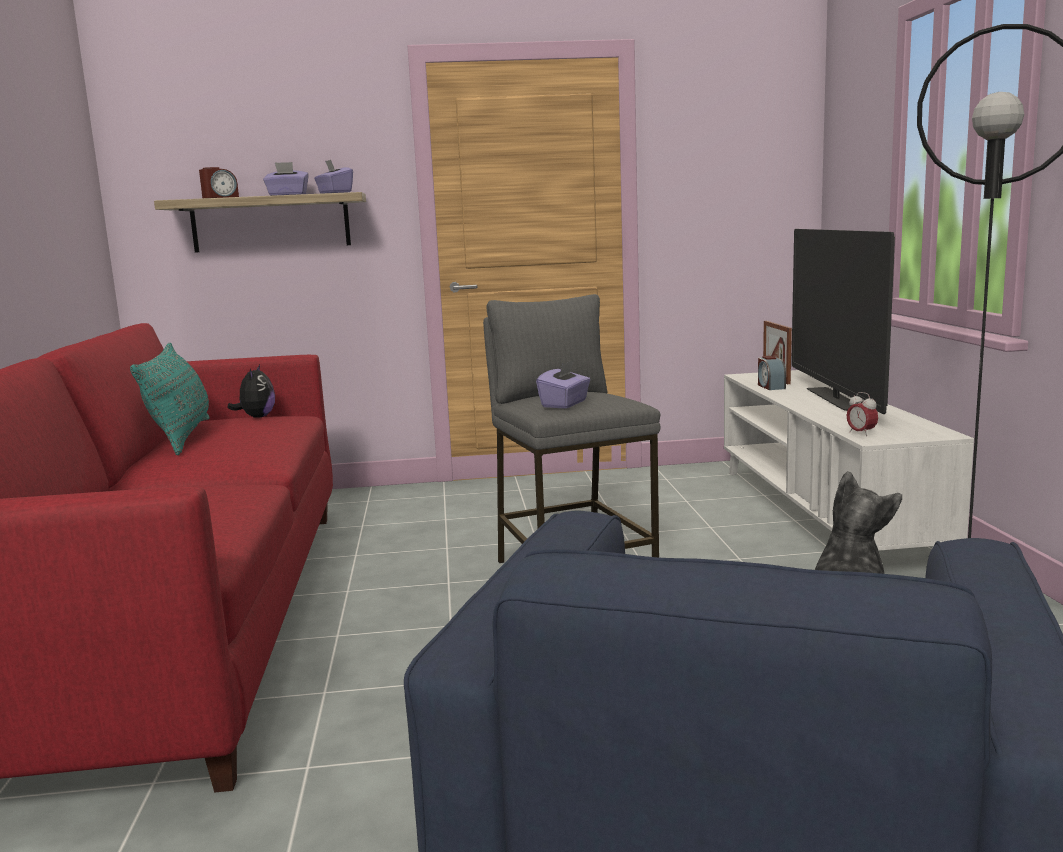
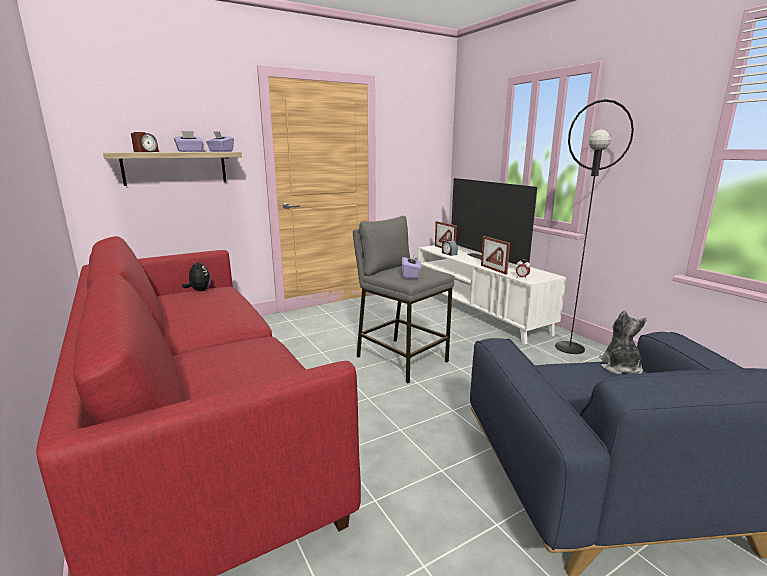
camera: 25 degrees left, 5 degrees up
(181, 437) = (169, 310): turquoise pillow -> none
(820, 417) = (493, 269): none -> picture frame

